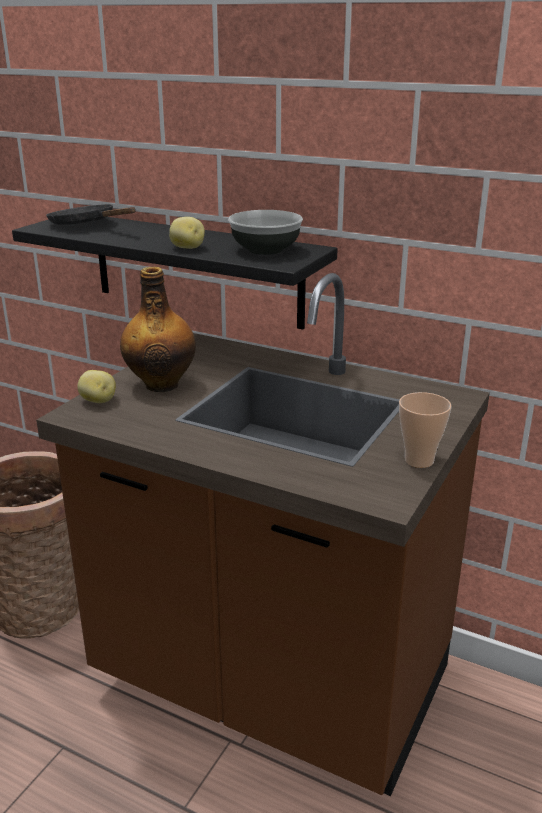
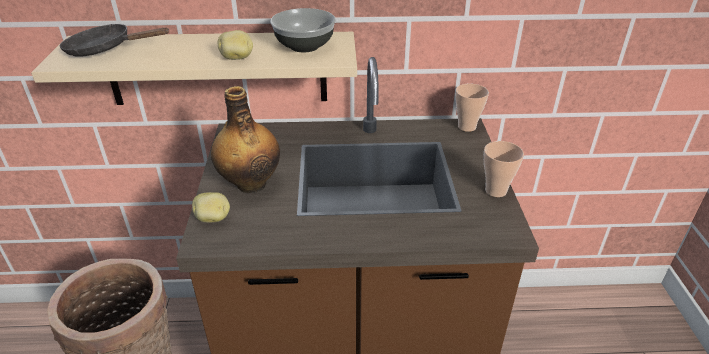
camera: 30 degrees left, 10 degrees up
(196, 269) = (217, 69): black shelf -> beige shelf
(459, 396) = (466, 127): none -> cup

